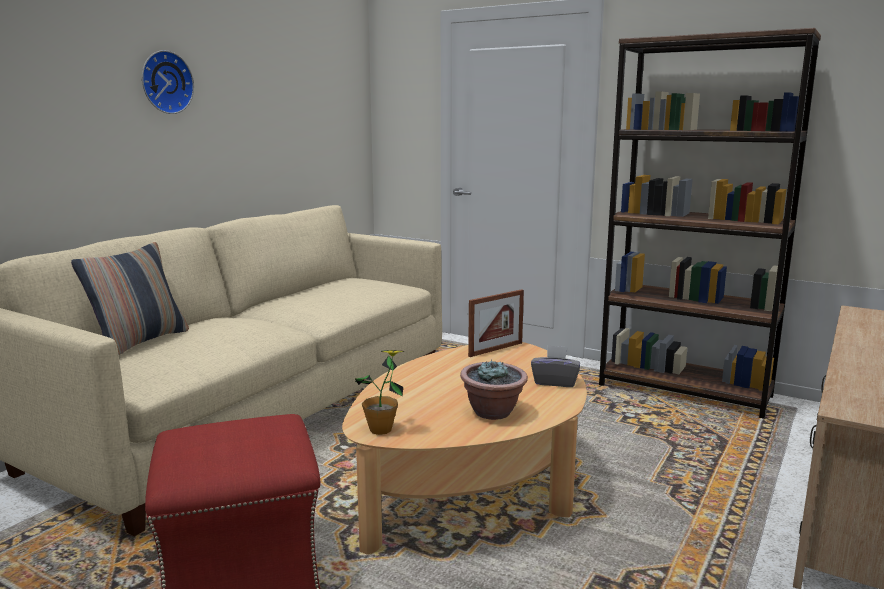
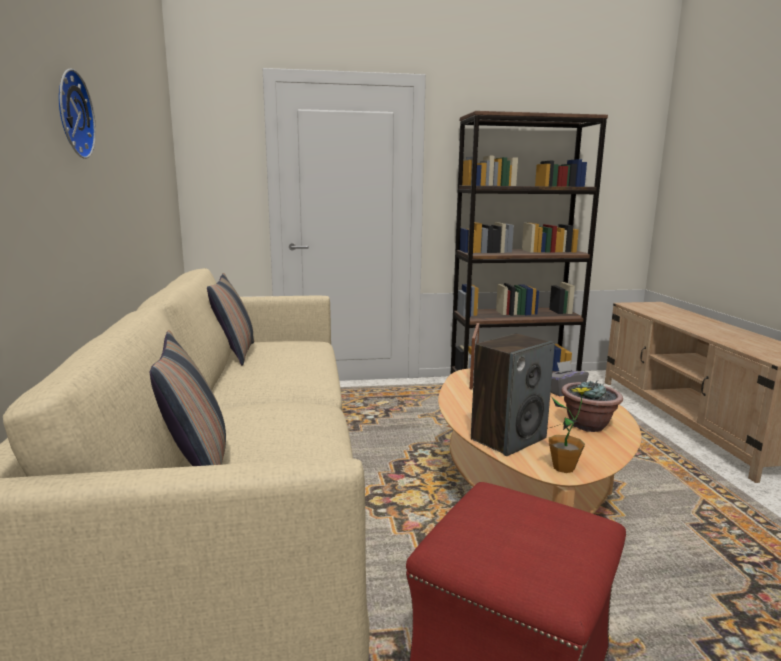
camera: 40 degrees left, 0 degrees up
(325, 283) = (235, 353): none -> pillow
(396, 398) = (508, 438): none -> speaker

